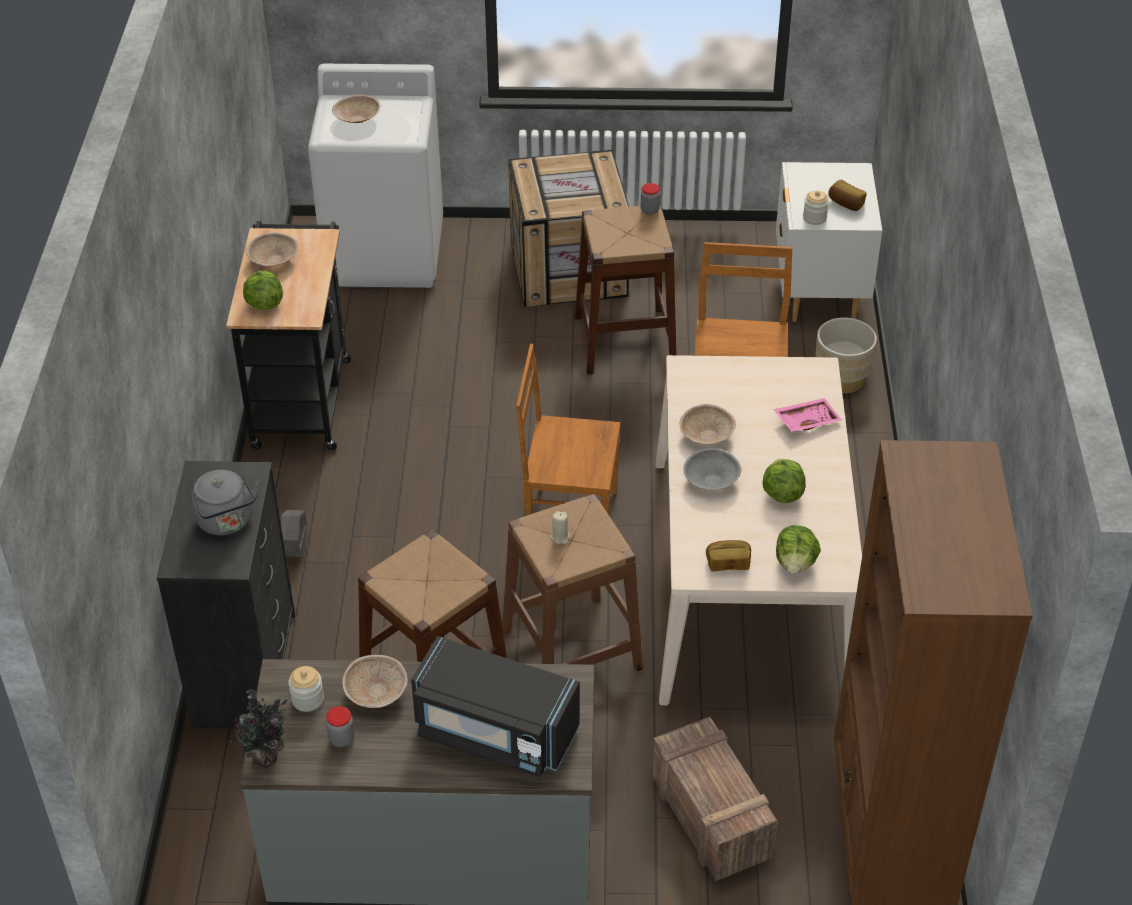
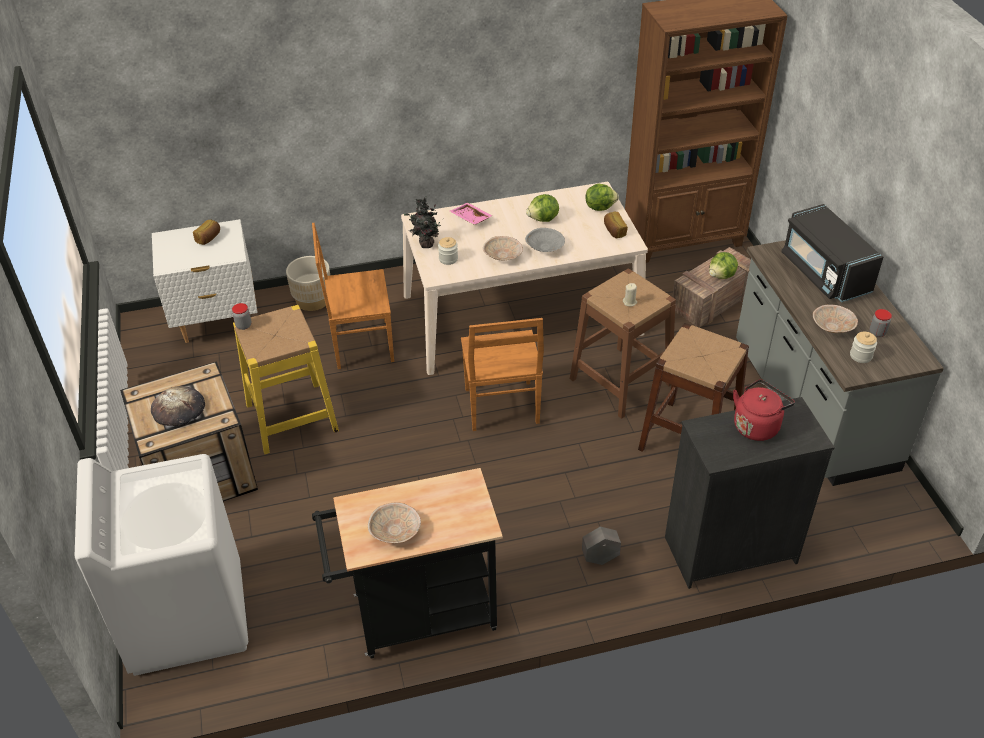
camera: 105 degrees left, 0 degrees up
(227, 522) = (757, 425): grey kettle -> red kettle
(264, 304) = (462, 517): lettuce -> lettuce (721, 276)
(266, 755) = (915, 362): potted plant -> potted plant (425, 244)
(356, 119) = (161, 517): beige bowl -> none
(495, 732) = (824, 273): black microwave -> black microwave turned 150 degrees clockwise
(564, 184) = (179, 409): none -> bread
(625, 340) = (292, 417): brown stool -> yellow stool
(814, 218) = (229, 250): jar -> jar (448, 259)

